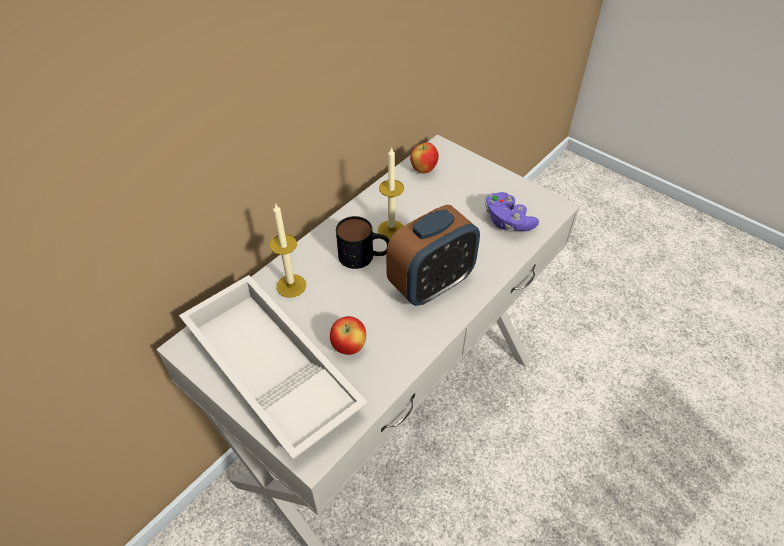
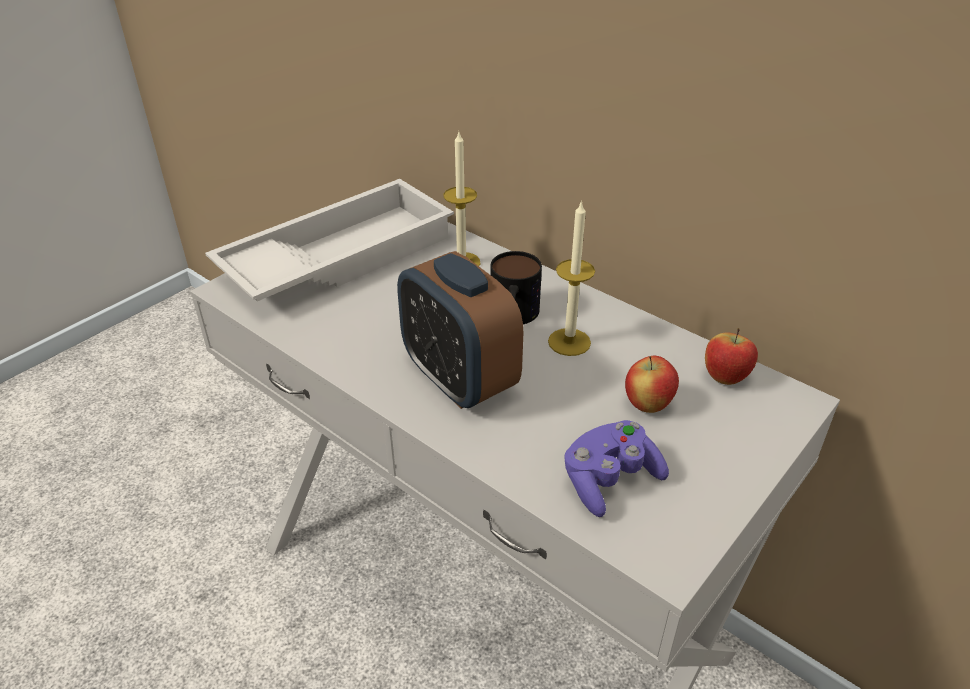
camera: 90 degrees right, 10 degrees down
(349, 347) = (360, 309): apple -> apple (647, 405)

